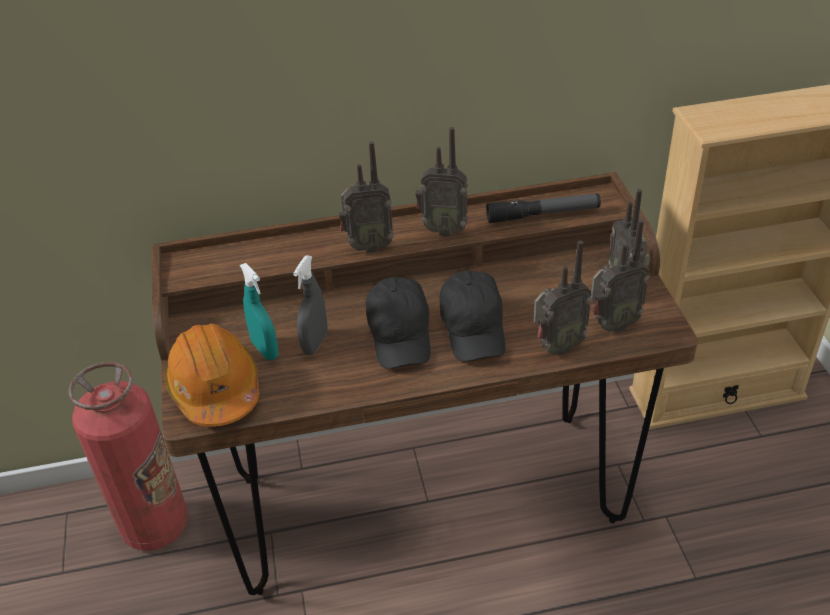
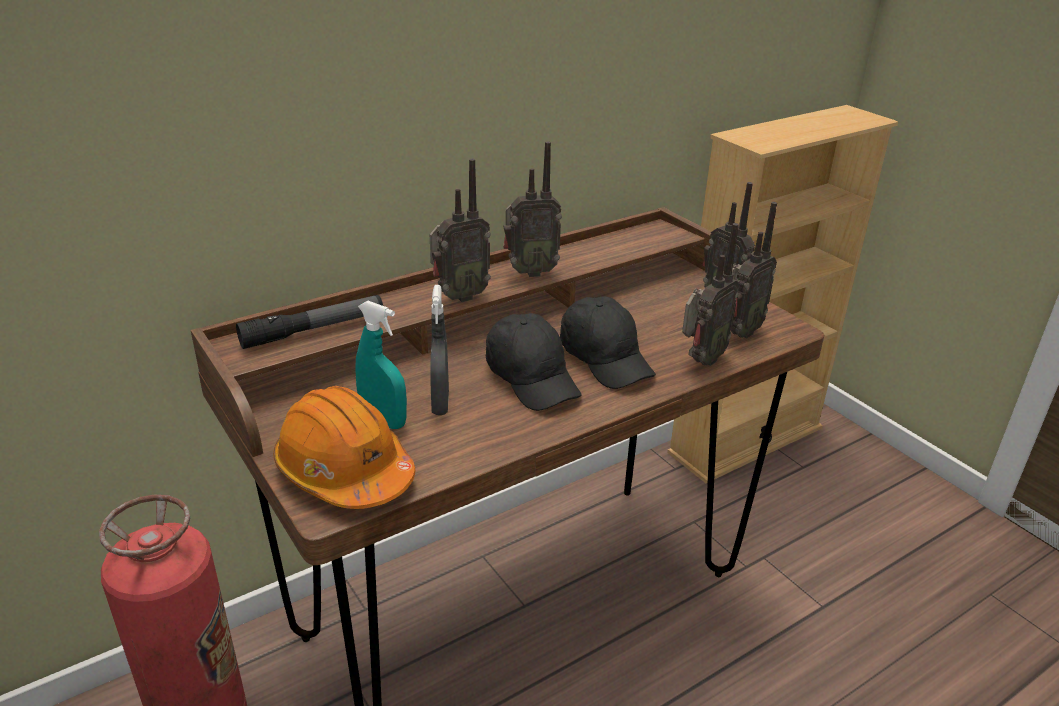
camera: 25 degrees left, 10 degrees down
(543, 214) = (620, 247): flashlight -> flashlight (313, 330)

